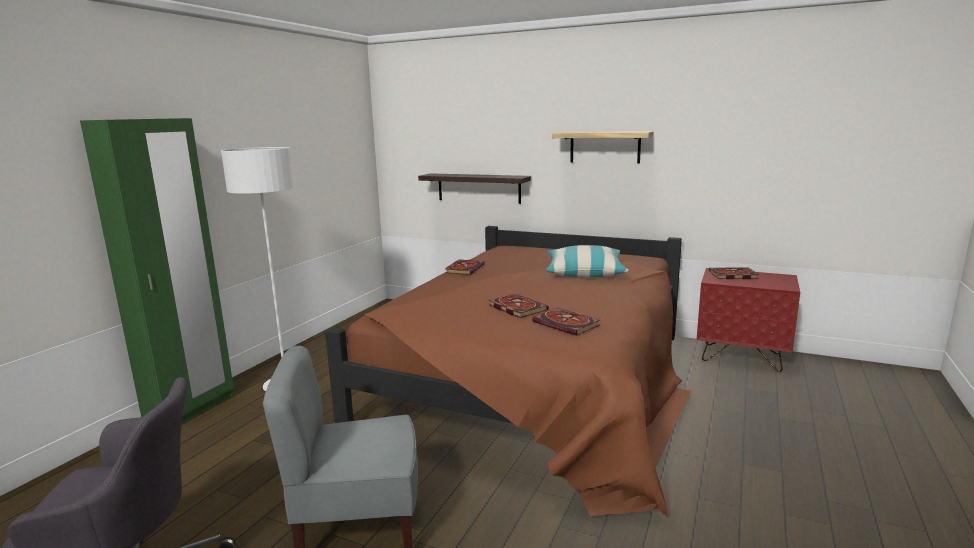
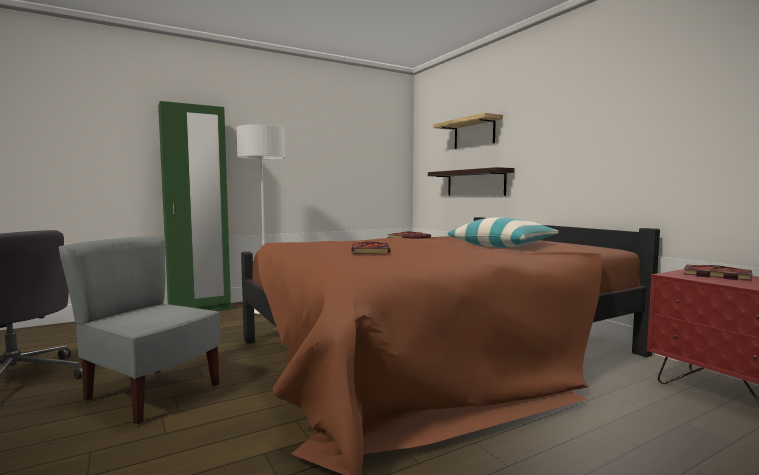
camera: 35 degrees right, 10 degrees down
(568, 324) = (378, 260): book -> none
(604, 147) = (579, 131): shelf -> shelf (474, 133)

